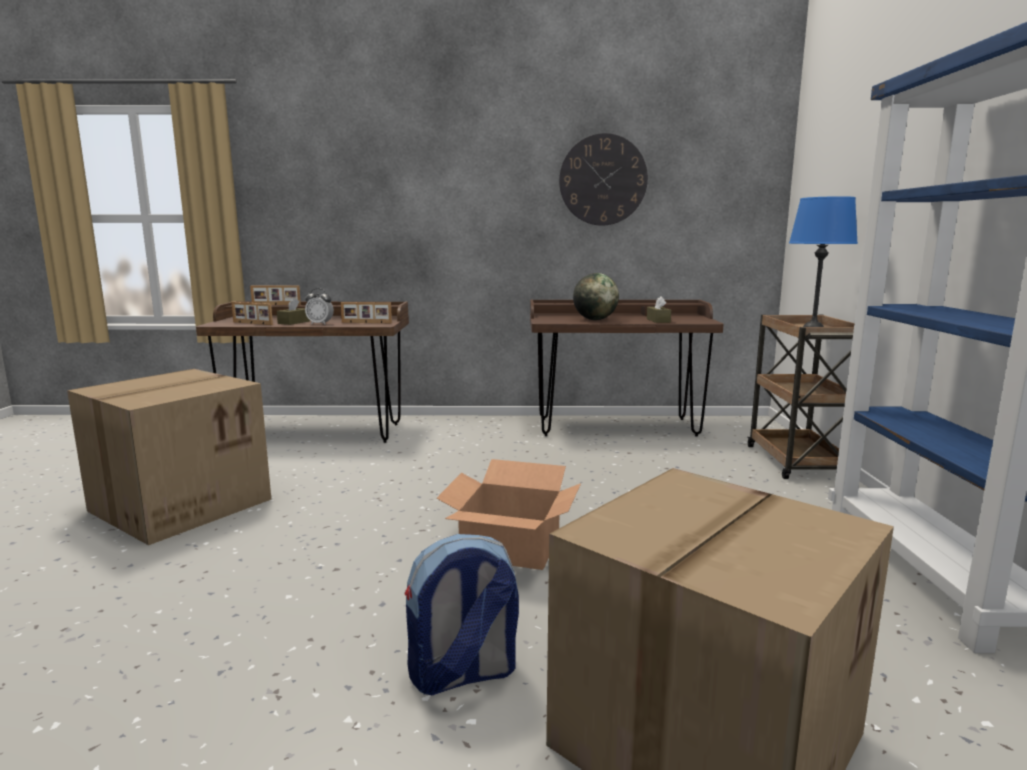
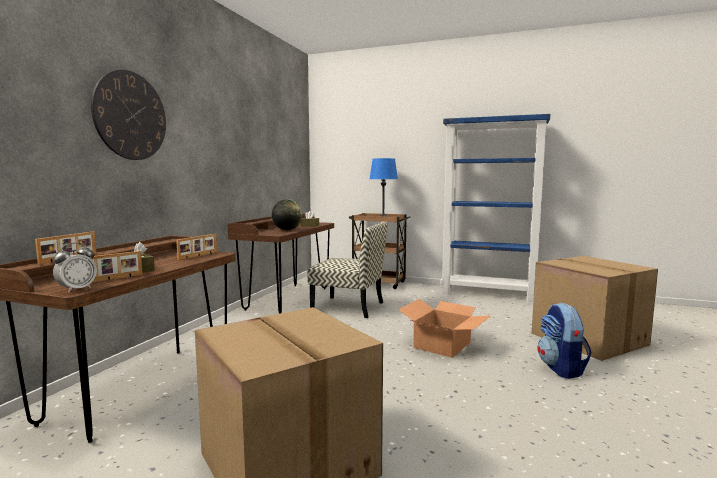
camera: 70 degrees left, 5 degrees down
(320, 324) = (175, 264): alarm clock -> alarm clock (77, 289)
(603, 180) = (253, 138): wall clock -> wall clock (130, 116)
(625, 463) = (349, 307): none -> chair

